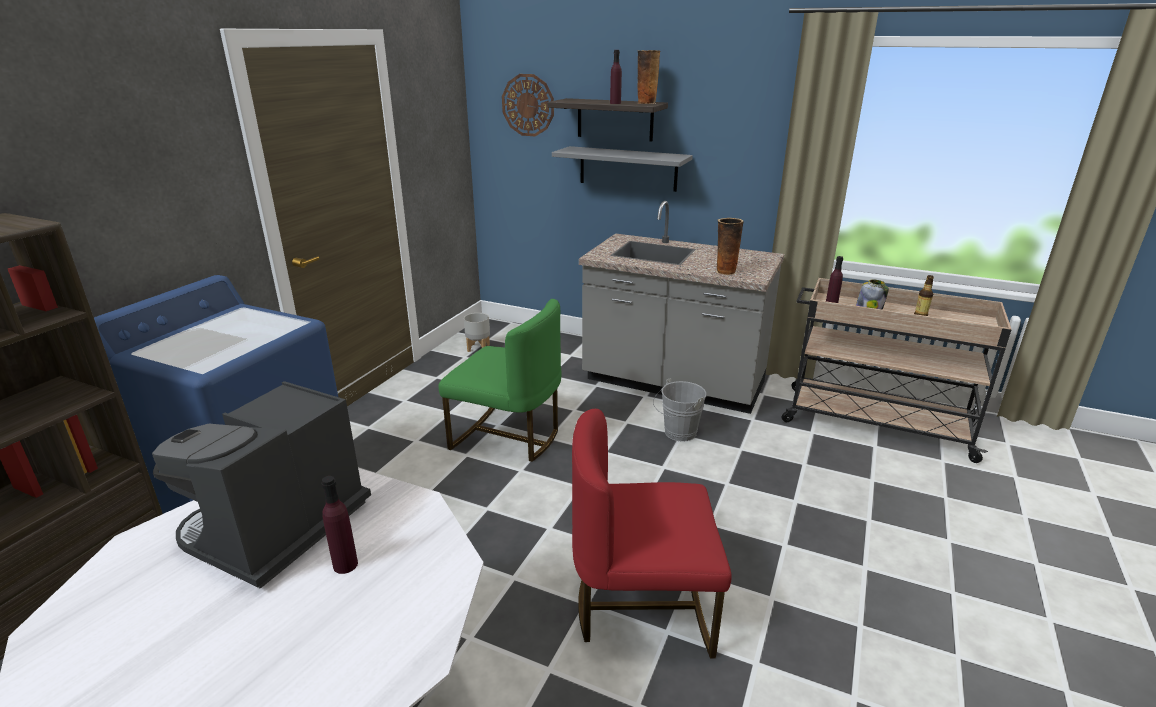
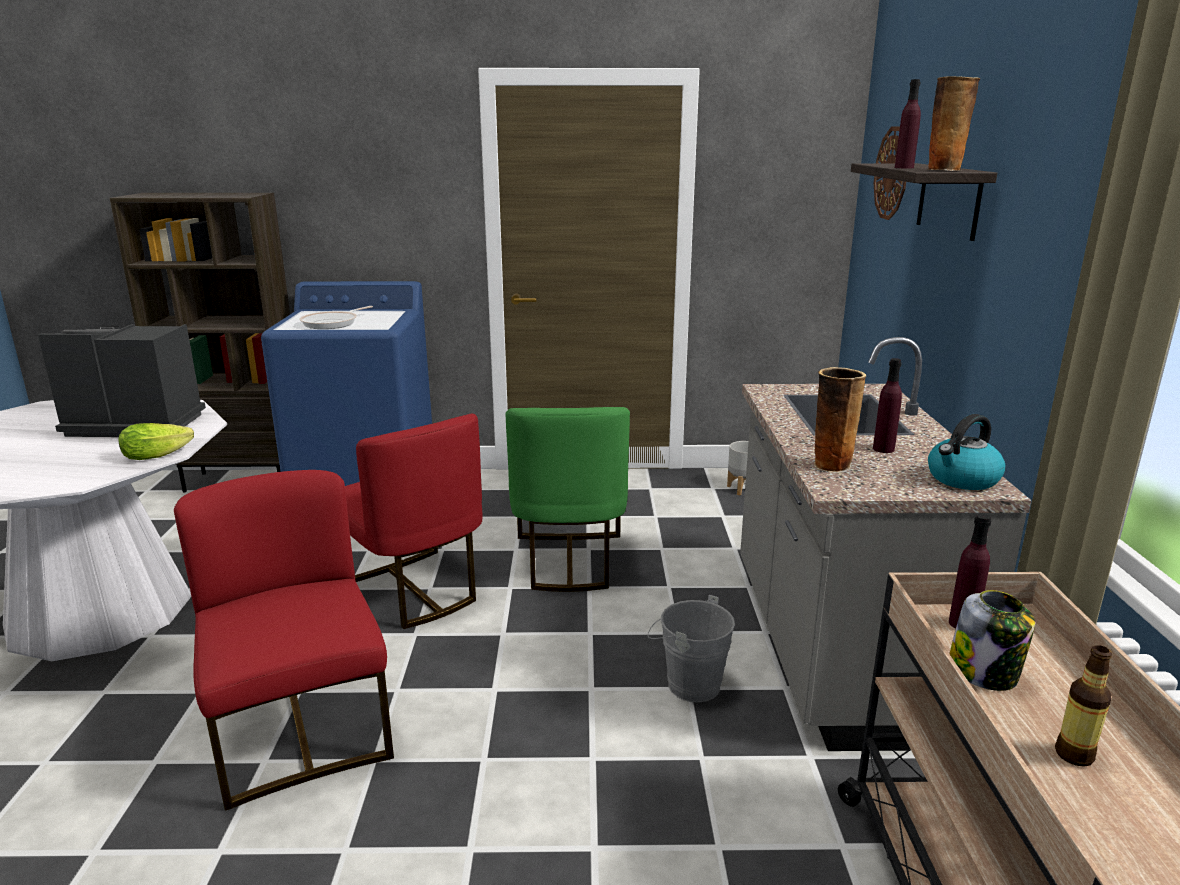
camera: 65 degrees right, 5 degrees down
(235, 342) = (333, 323): none -> frying pan
(345, 565) = (87, 451): purple bottle -> purple bottle (883, 449)
(415, 509) = (160, 454): none -> lettuce
(483, 518) = (412, 590): none -> red chair
(628, 168) = (947, 284): grey shelf -> none
(757, 256) = (962, 479): none -> kettle

